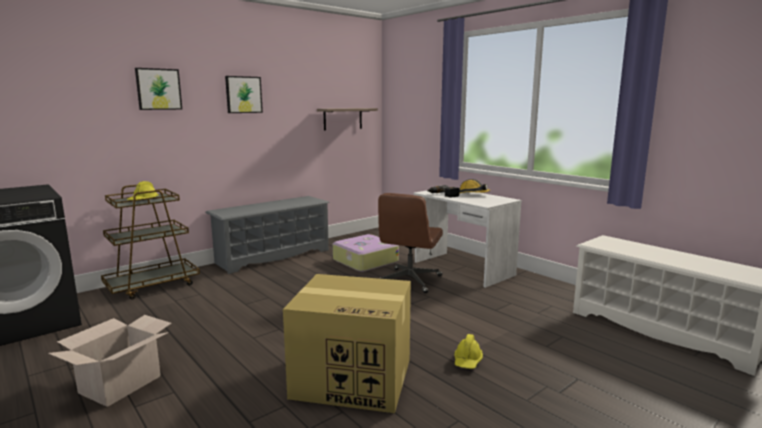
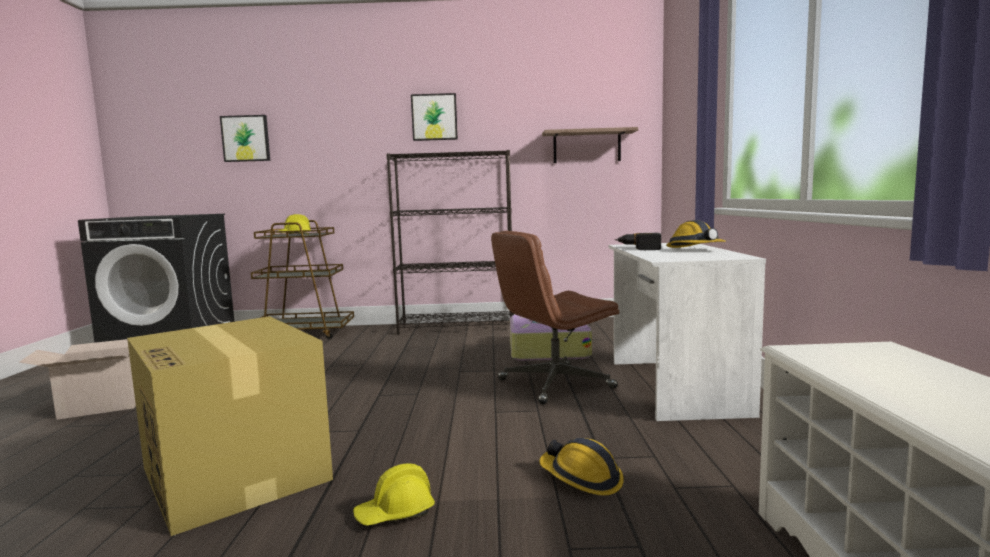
camera: 40 degrees right, 5 degrees down
(158, 89) = (334, 115): picture -> picture (246, 138)
(273, 256) = (457, 327): grey shoe rack -> black bookcase
(504, 321) = (581, 478): none -> hard hat

